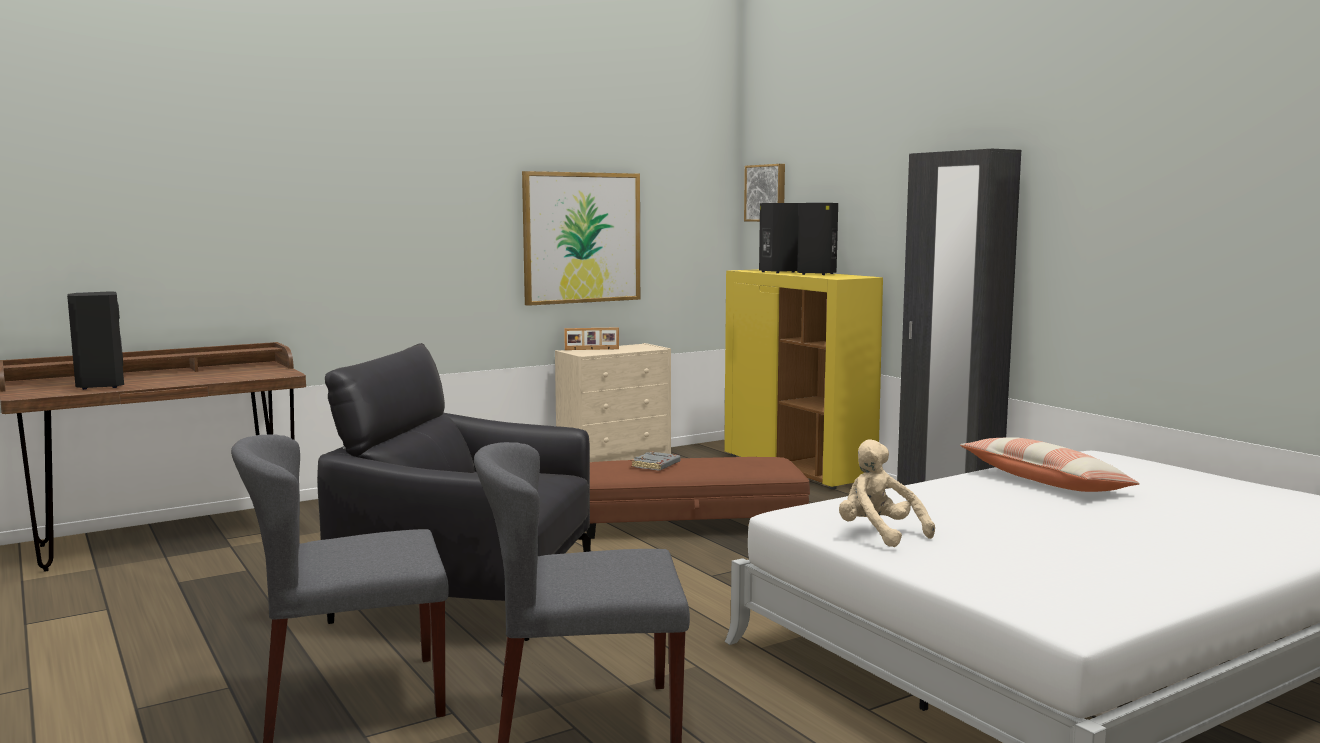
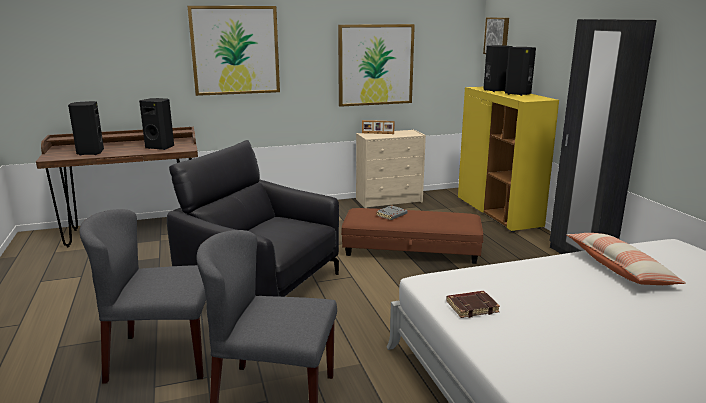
camera: 15 degrees right, 10 degrees up
(232, 374) = (160, 147): none -> black speaker
(353, 210) = (235, 50): none -> picture
(879, 534) = (472, 307): beige plush toy -> brown book

